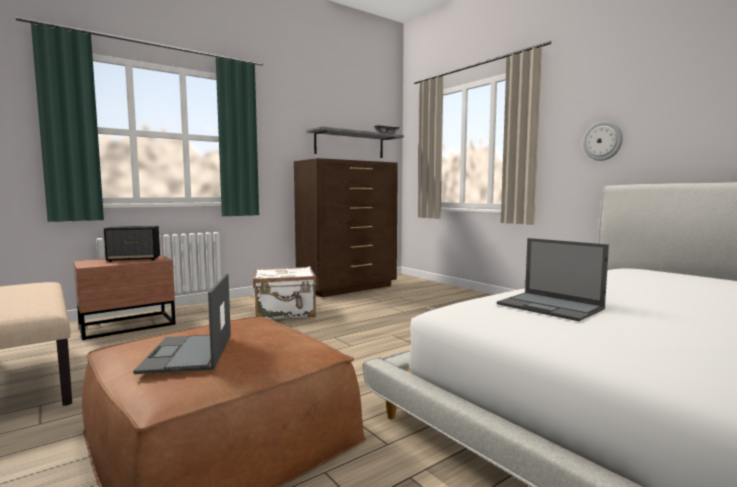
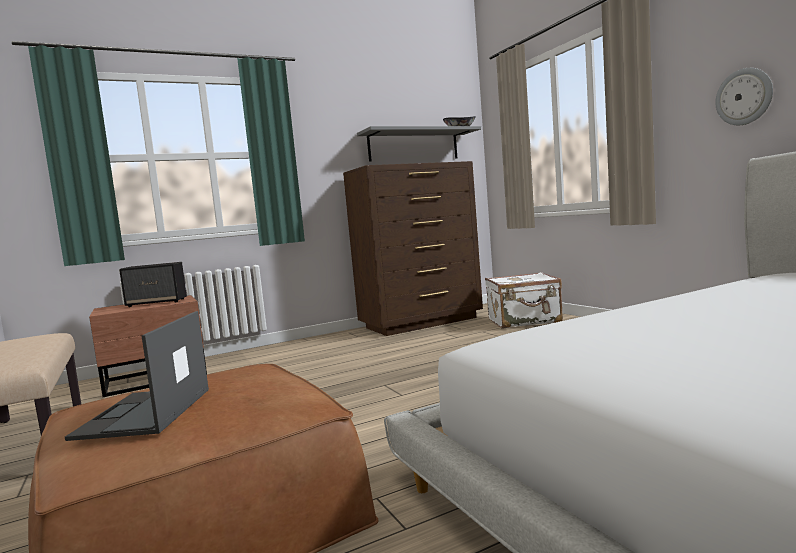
camera: 10 degrees right, 0 degrees up
(285, 313) = (336, 357): white suitcase -> white suitcase (524, 321)
(551, 306) = (633, 332): laptop -> none

